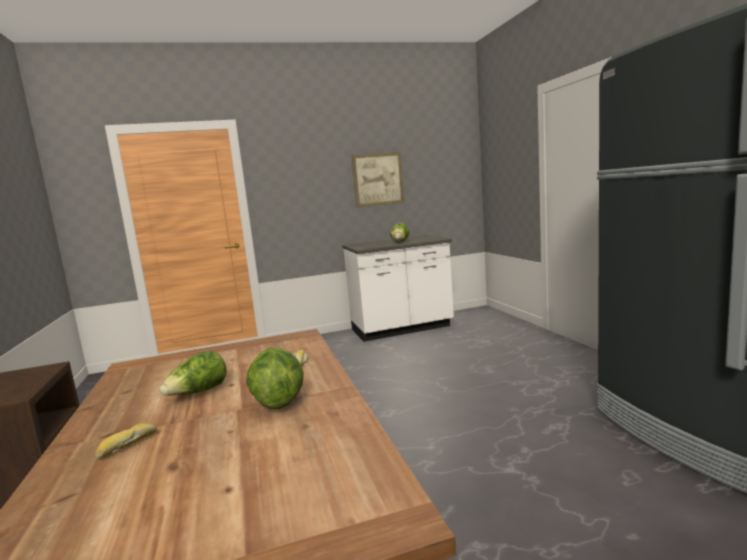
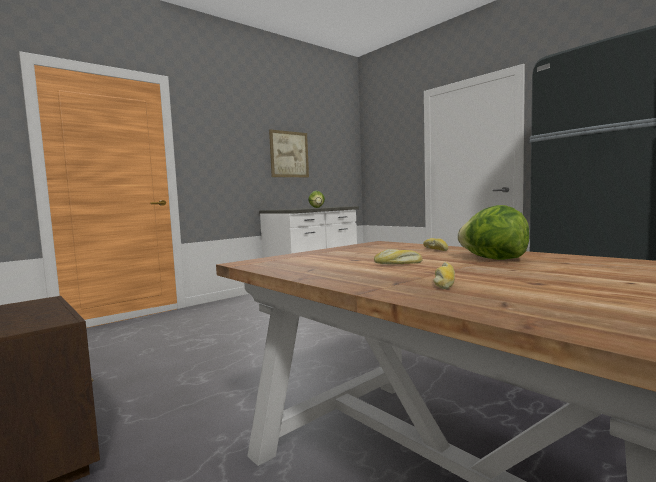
camera: 25 degrees left, 5 degrees down
(198, 393) = (398, 263): lettuce -> bread

